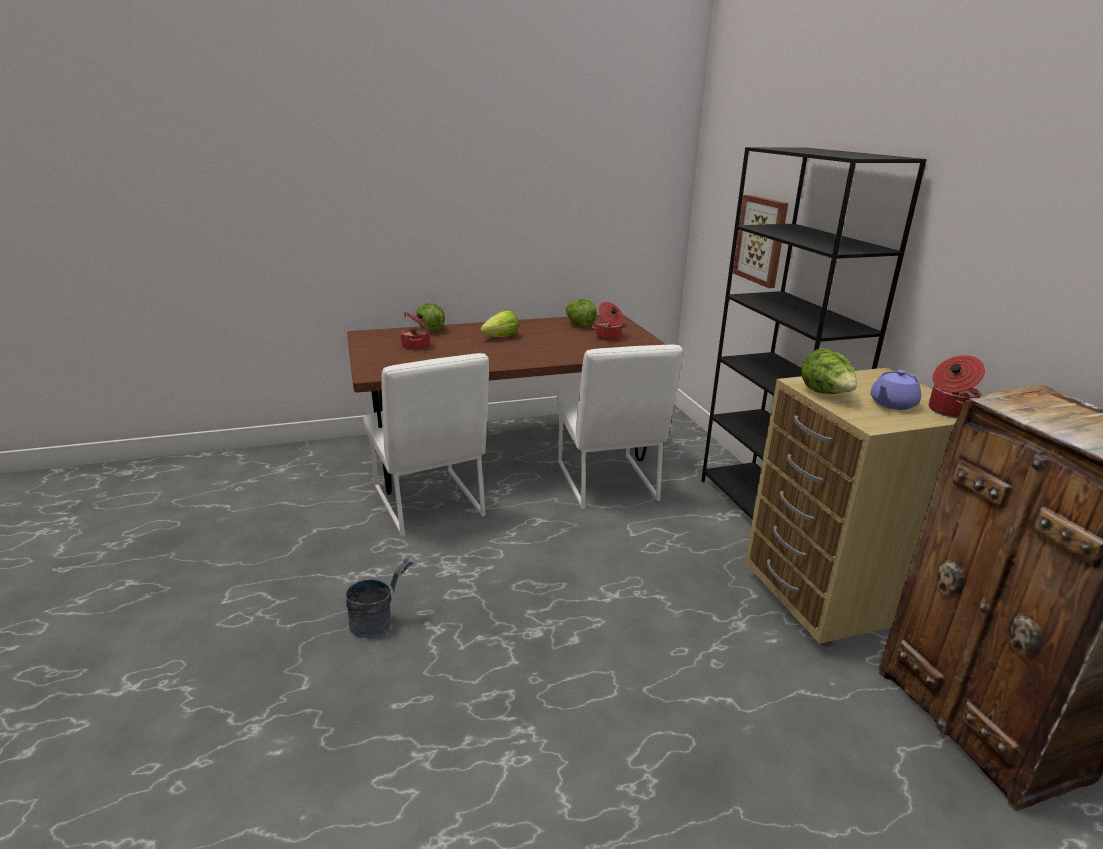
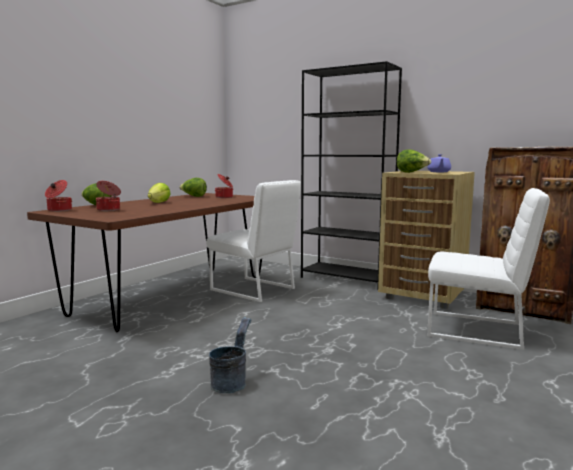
camera: 40 degrees left, 15 degrees down
(428, 503) = (156, 327): white chair -> white chair (478, 330)
(761, 240) = (295, 131): picture -> none
(948, 411) = (458, 171): cooking pot -> cooking pot (59, 210)

